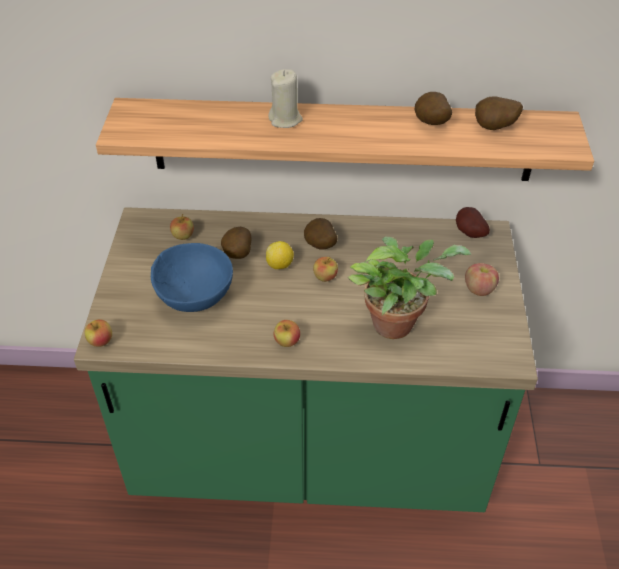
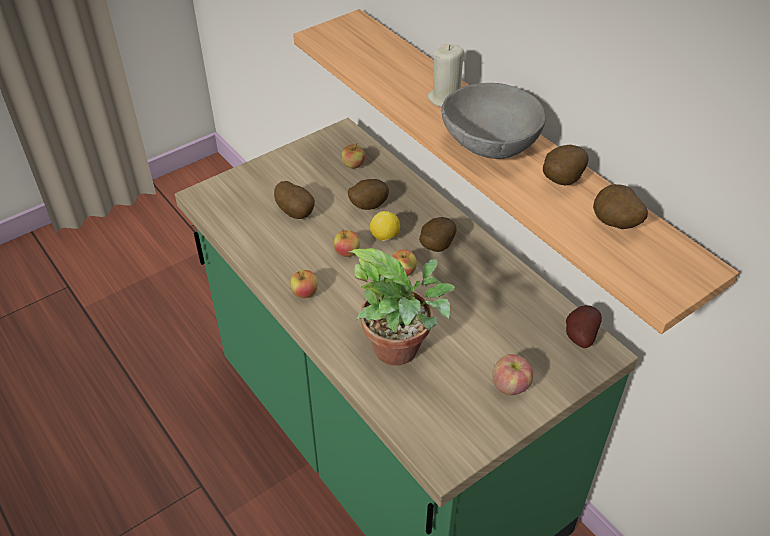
camera: 50 degrees right, 0 degrees up
(101, 341) = (202, 195): apple -> apple (347, 252)
(195, 297) = (296, 212): blue bowl -> potato
(361, 130) = (491, 146): none -> grey bowl

